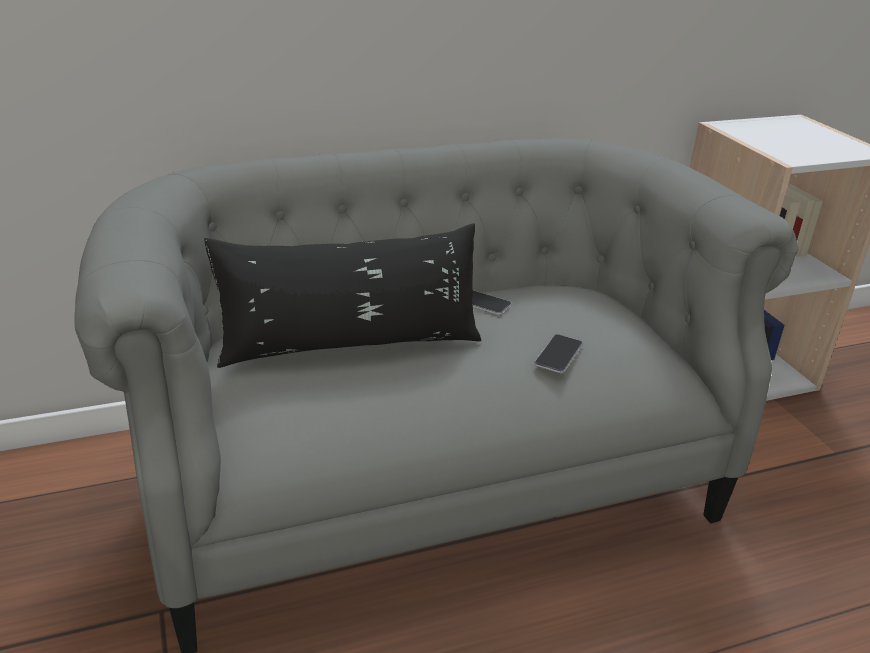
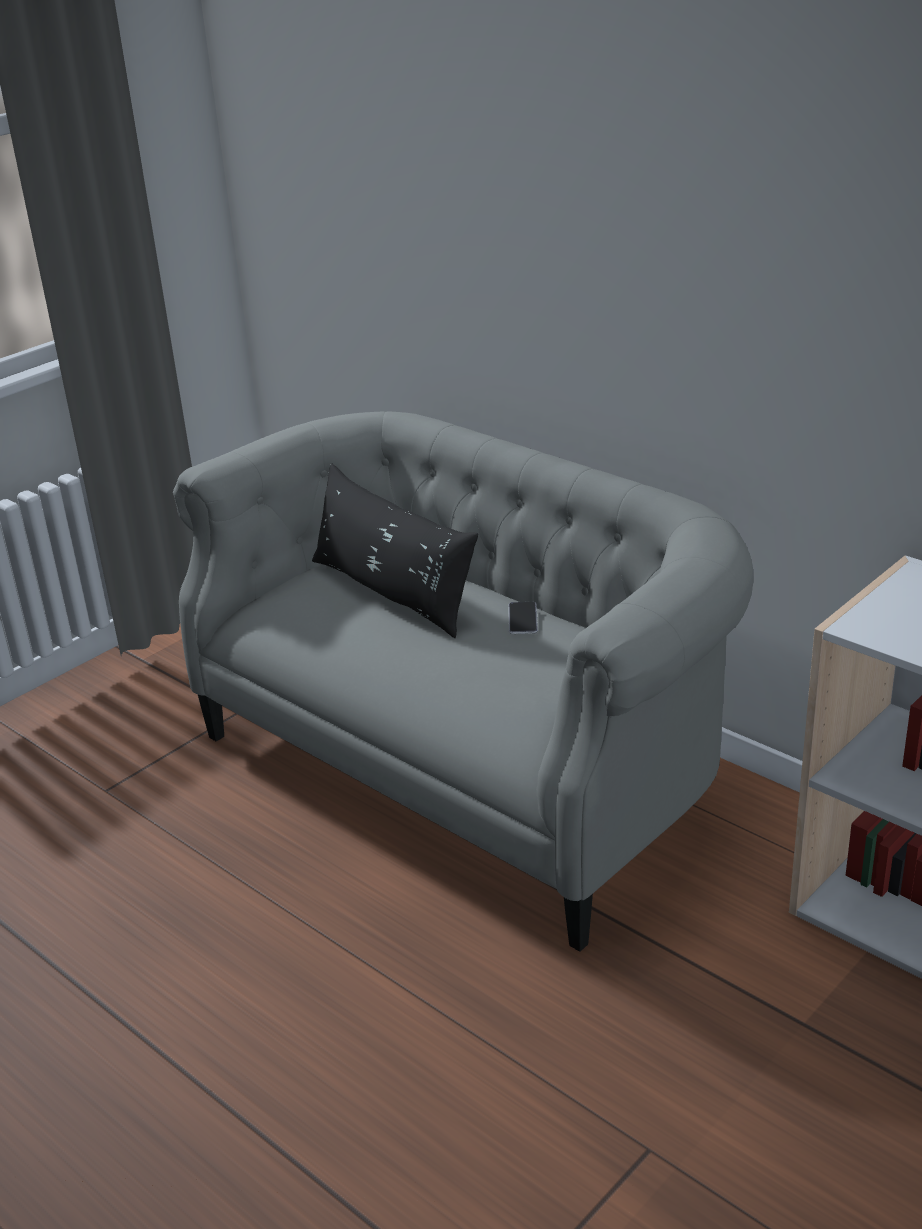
camera: 65 degrees right, 0 degrees up
(558, 355) = (474, 678): phone -> none

